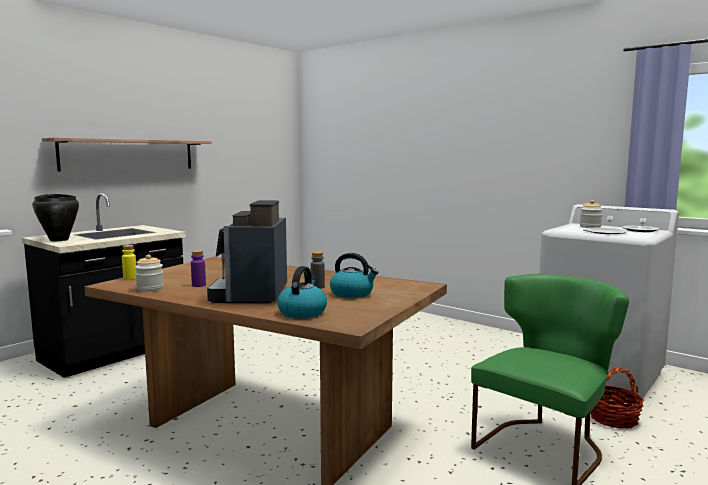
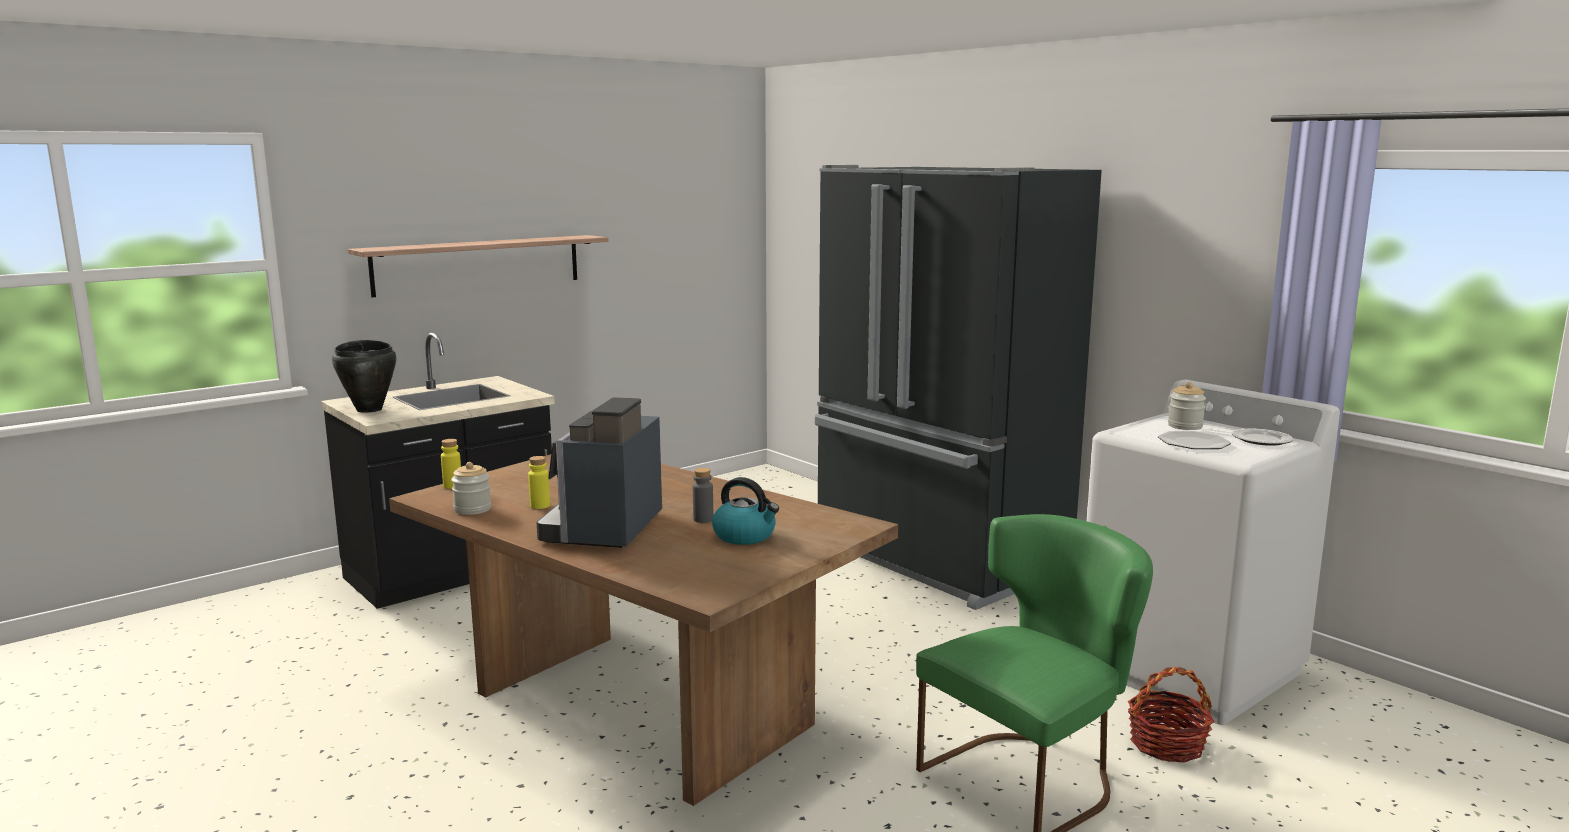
camera: 10 degrees right, 5 degrees up
(198, 285) = (540, 506): purple bottle -> yellow bottle
(302, 312) = (656, 567): kettle -> none
(422, 328) = (936, 560): none -> black fridge

